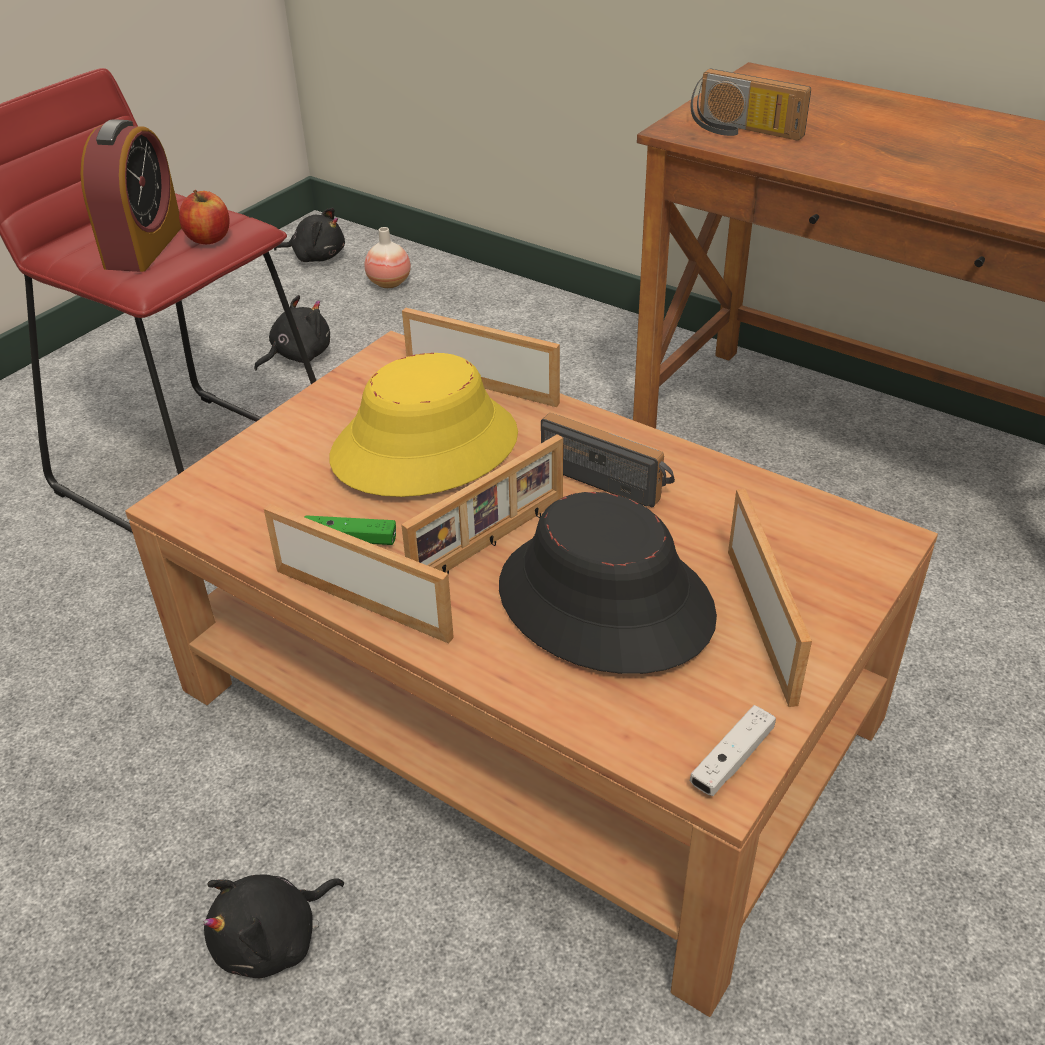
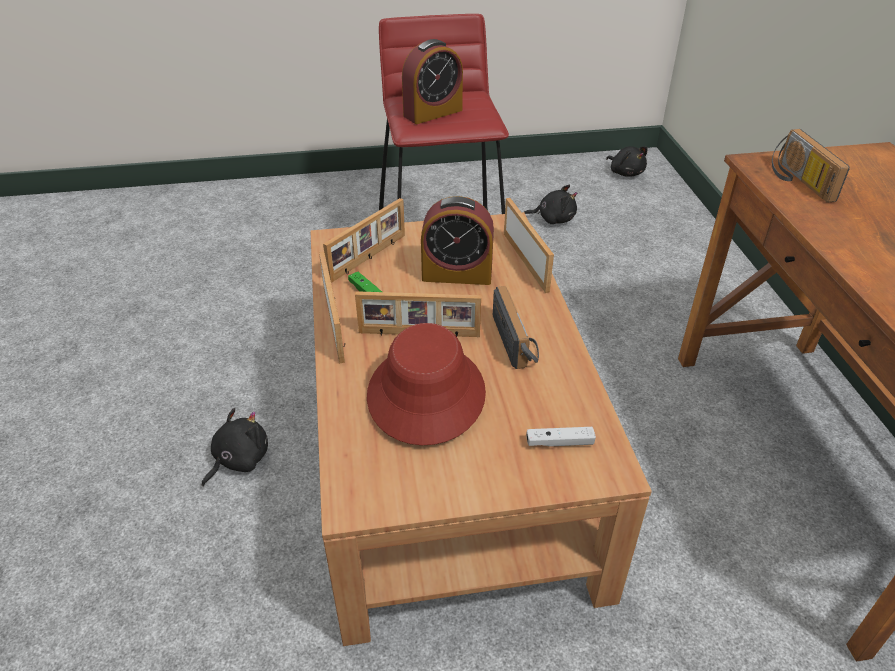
camera: 45 degrees right, 0 degrees up
(209, 238) = (464, 121): apple -> none
(273, 939) = (239, 460): black plush toy -> black plush toy turned 120 degrees clockwise
(389, 283) = (647, 204): vase -> none
(425, 446) = (457, 274): yellow hat -> alarm clock
(604, 601) = (425, 394): black hat -> red hat
(732, 759) = (370, 501): white game controller -> white game controller (559, 442)
(764, 623) = (481, 459): picture frame -> picture frame (369, 258)

